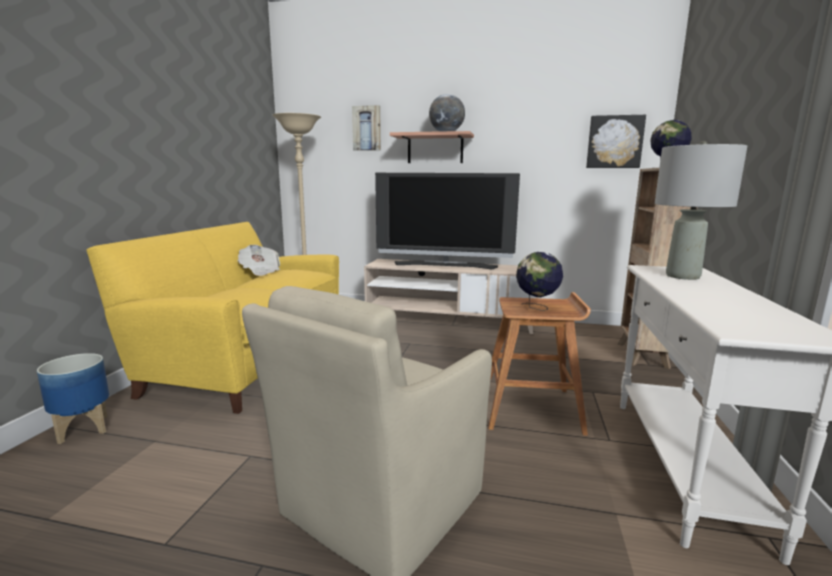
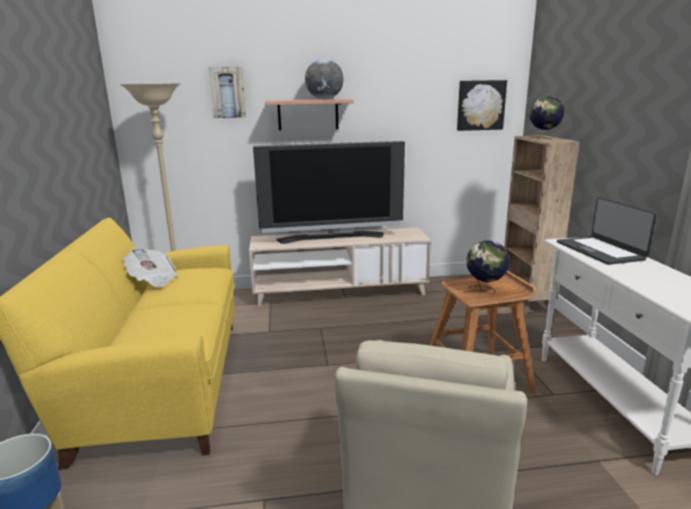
camera: 20 degrees left, 5 degrees up
(683, 276) = (600, 250): grey table lamp -> laptop

